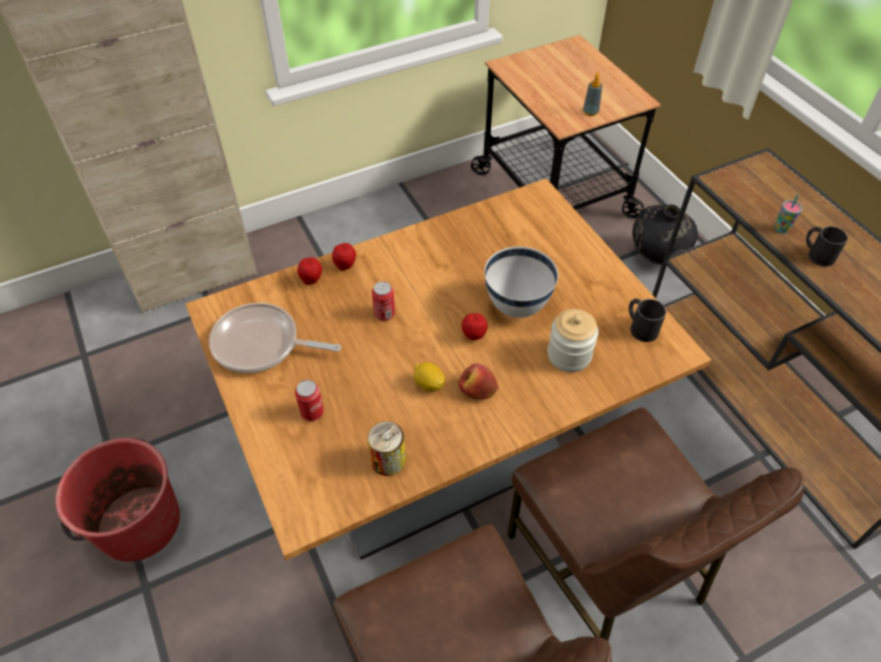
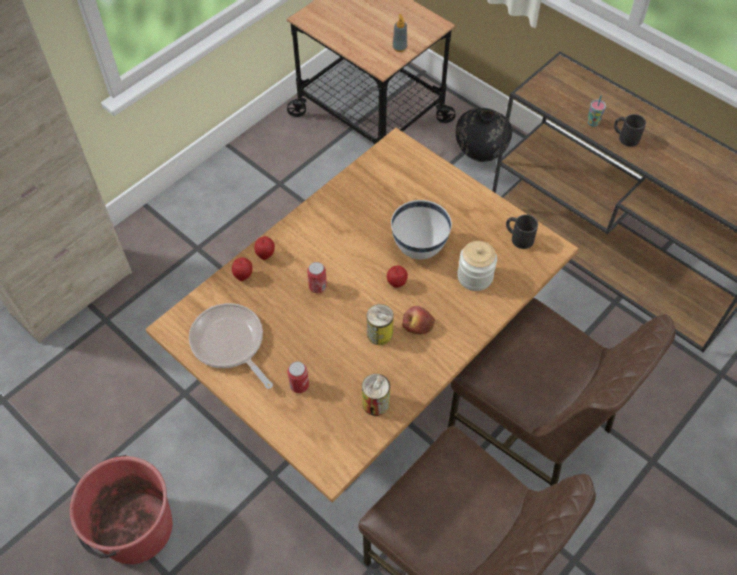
camera: 20 degrees left, 5 degrees up
(261, 344) = (230, 344): frying pan -> frying pan turned 60 degrees clockwise
(429, 384) = (379, 334): lemon -> can

